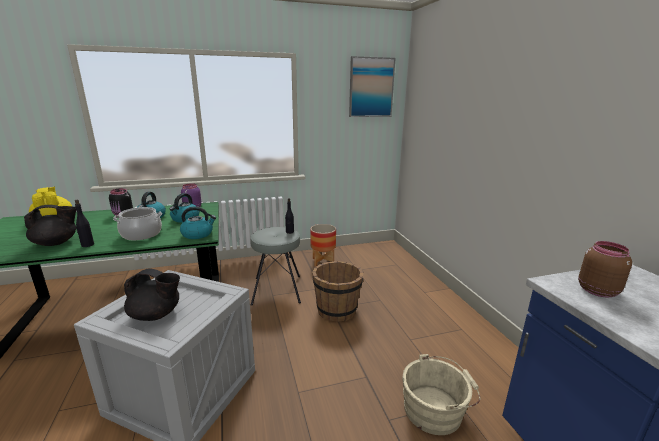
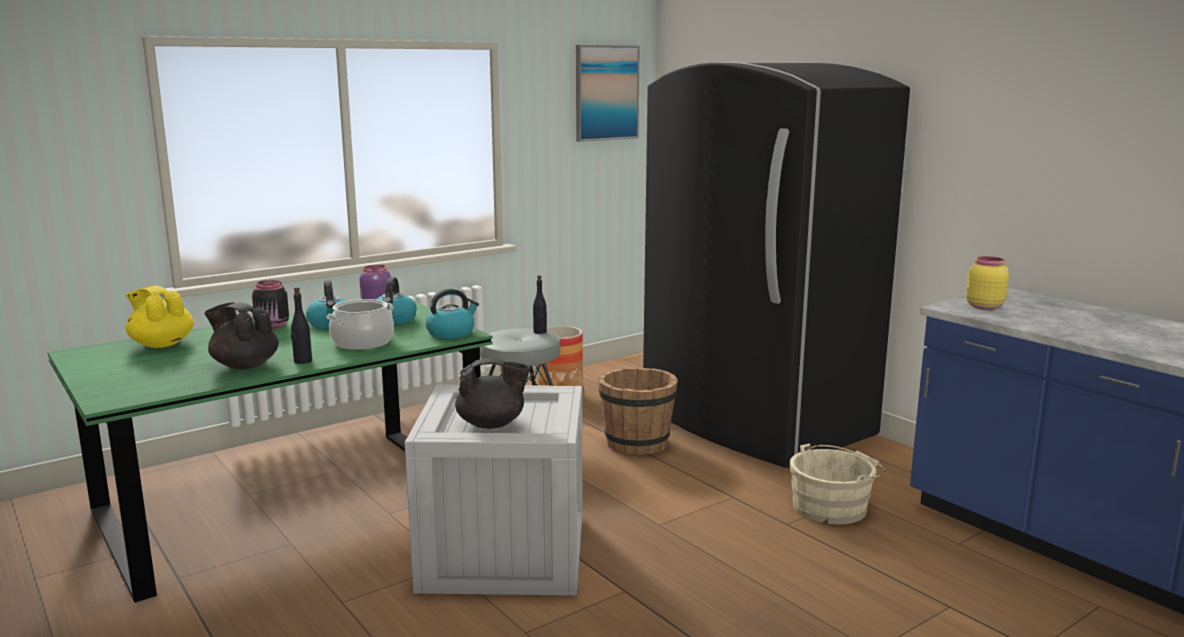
camera: 20 degrees left, 5 degrees down
(56, 243) = (244, 365): black teapot -> black teapot turned 105 degrees counterclockwise
(422, 308) = (754, 423): none -> black fridge
(596, 290) = (983, 306): brown jar -> yellow jar

